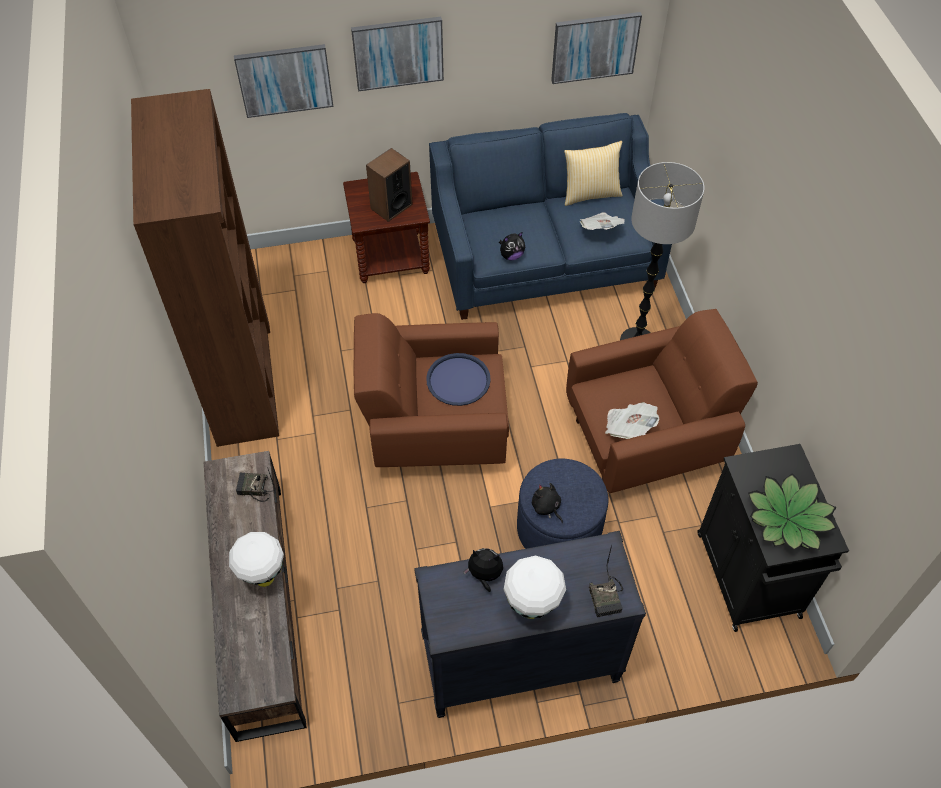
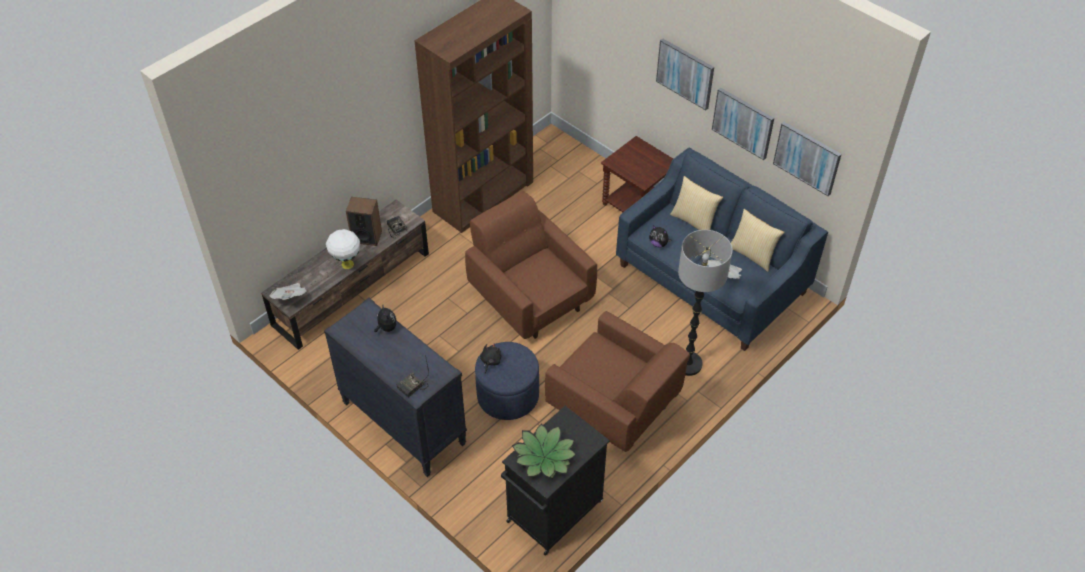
camera: 55 degrees right, 5 degrees down
(284, 80) = (621, 45): picture -> picture (743, 122)
(391, 206) = (638, 167): speaker -> speaker (366, 236)
(458, 380) = (546, 274): blue tray -> none
(505, 210) = (694, 221): none -> pillow
(532, 609) = (381, 358): white table lamp -> none
(628, 427) = (584, 373): newspaper -> newspaper (290, 297)

